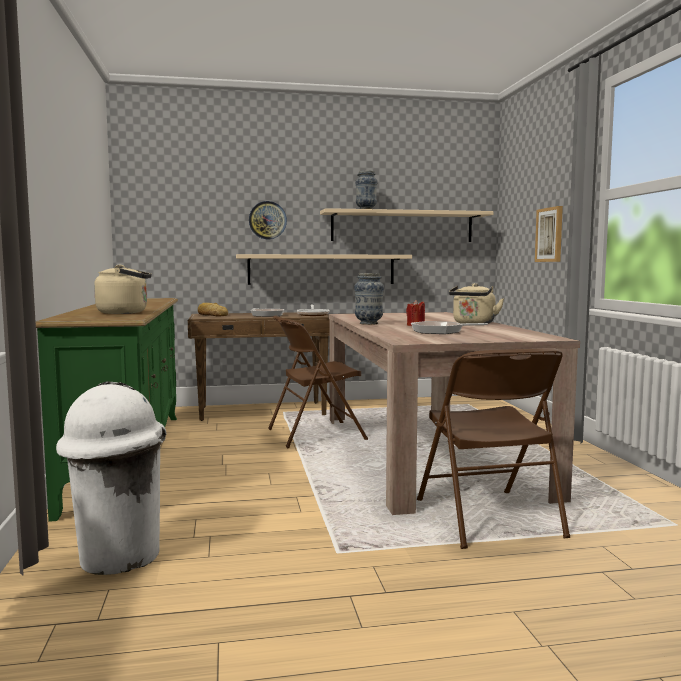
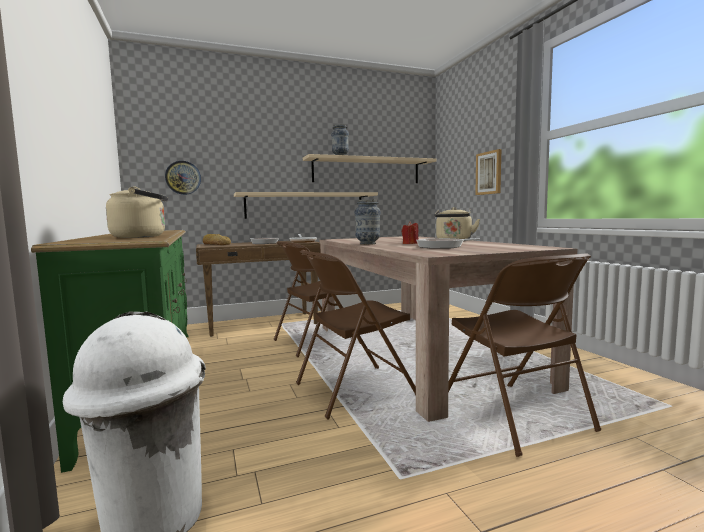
camera: 10 degrees left, 0 degrees up
(267, 220) = (259, 164): wall clock -> wall clock (183, 177)
(334, 482) = (355, 390): none -> brown chair

